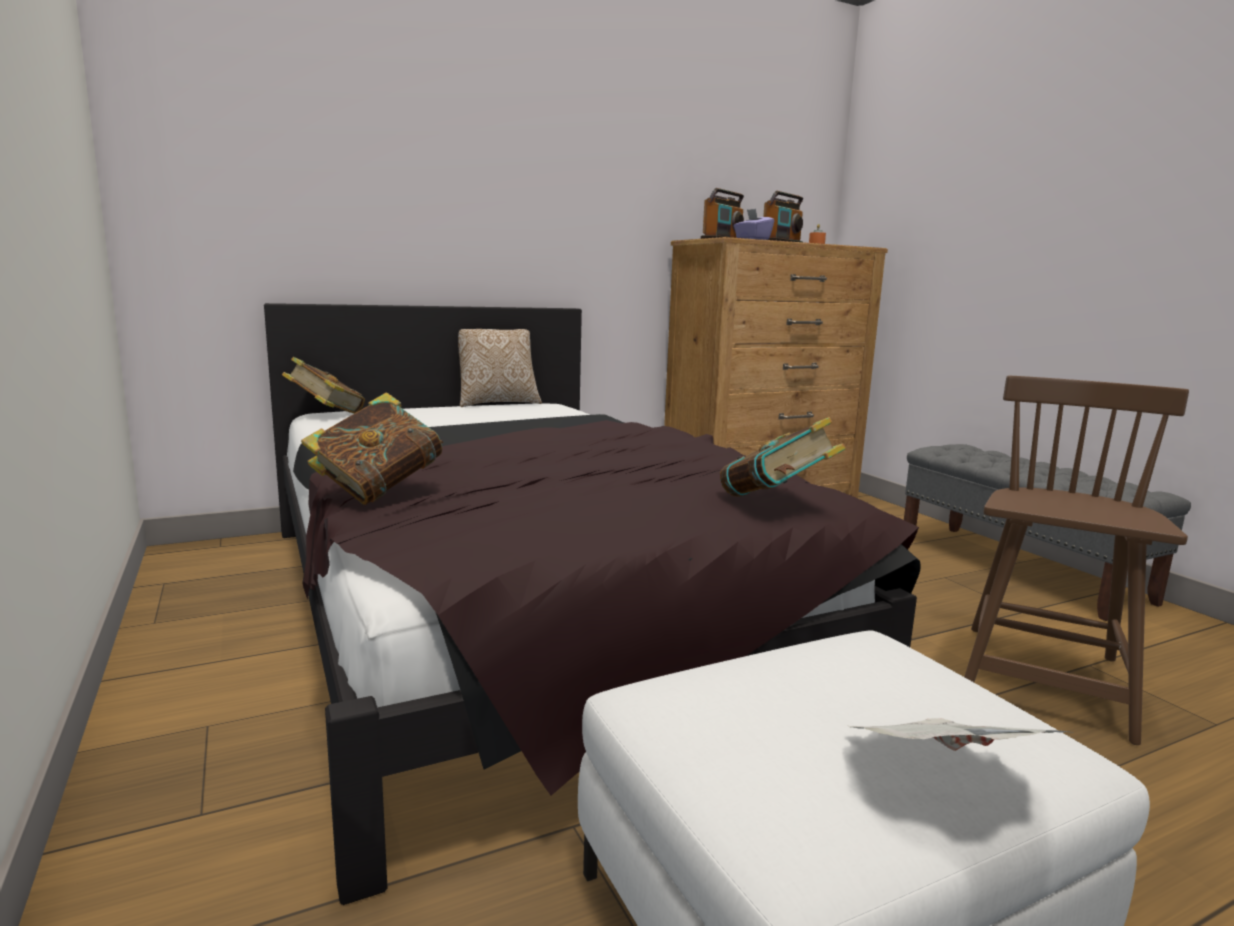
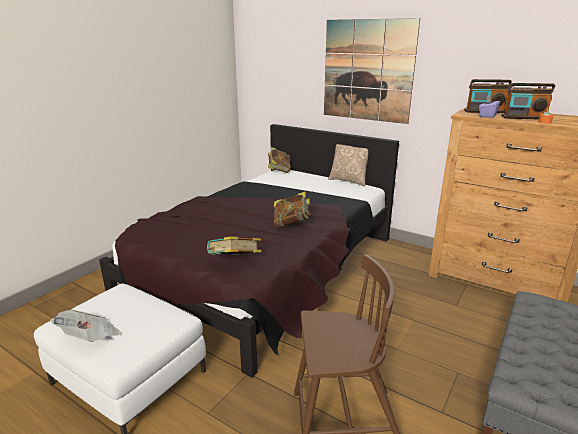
camera: 60 degrees right, 10 degrees up
(378, 491) = (182, 209): book -> book (292, 224)
(502, 177) = (367, 71): none -> picture

